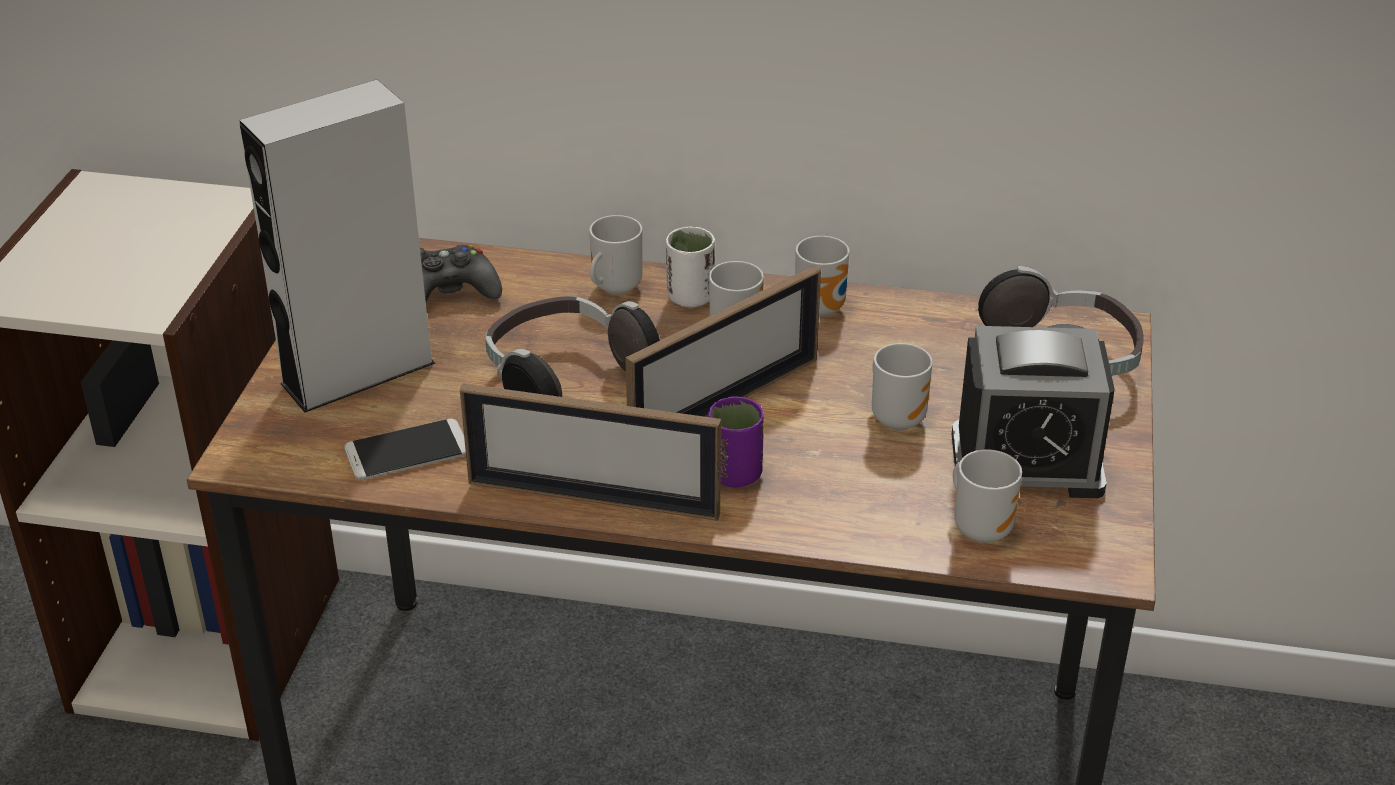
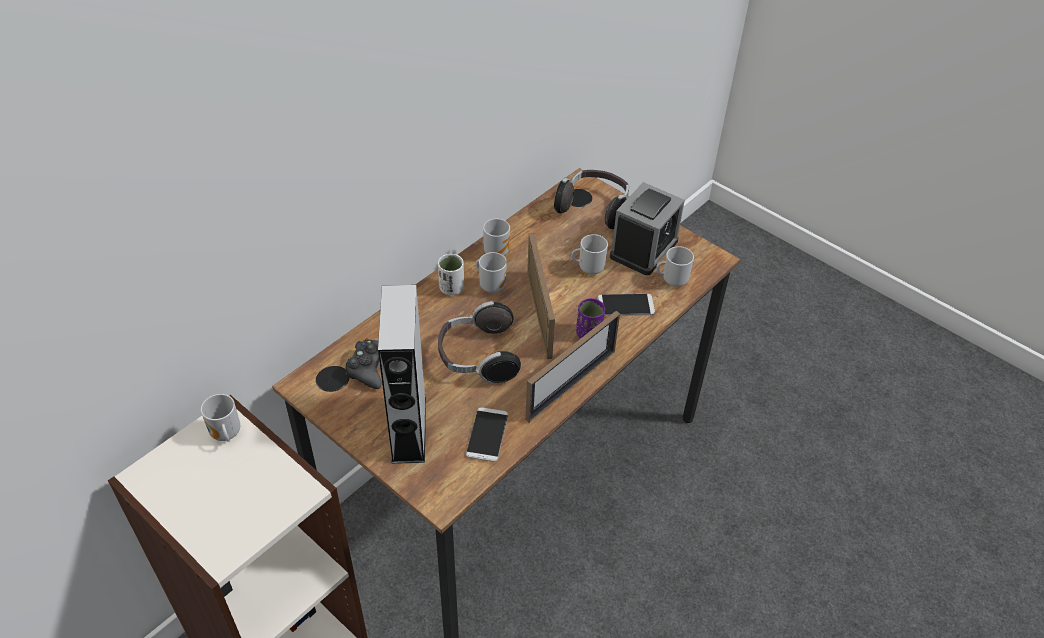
camera: 60 degrees left, 10 degrees up
(613, 288) = (421, 310): mug -> mug (225, 435)
(849, 493) = (625, 305): none -> phone

